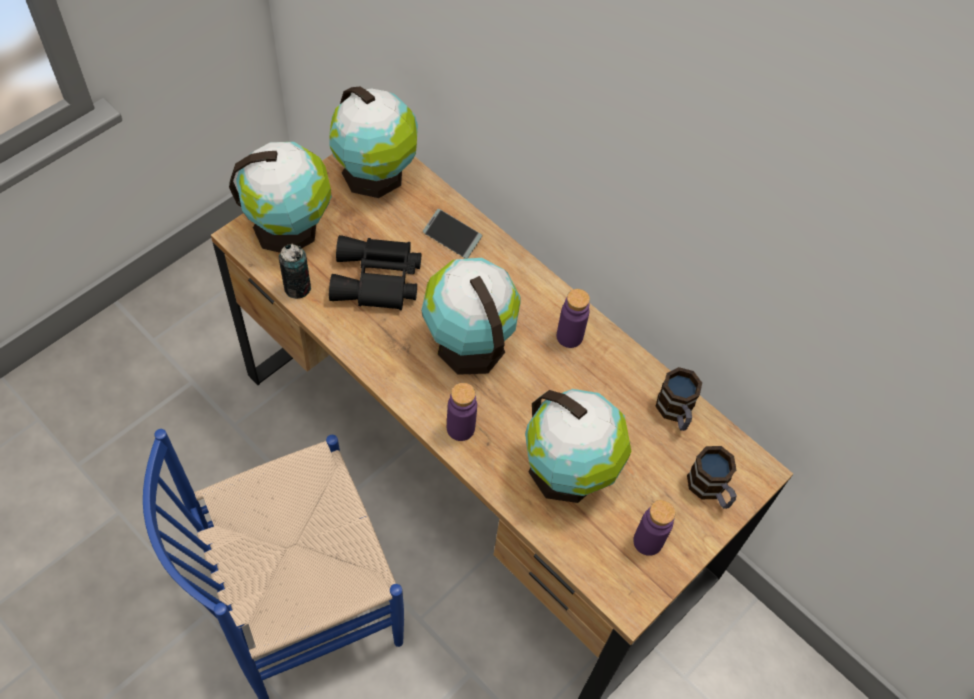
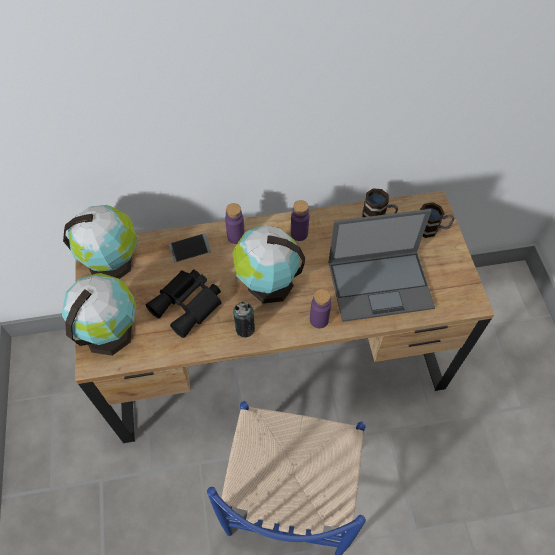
camera: 50 degrees left, 0 degrees up
(297, 288) = (158, 351): can -> can (245, 329)
(568, 472) = (381, 284): globe -> laptop
(647, 541) = (443, 273): purple bottle -> purple bottle (236, 236)

